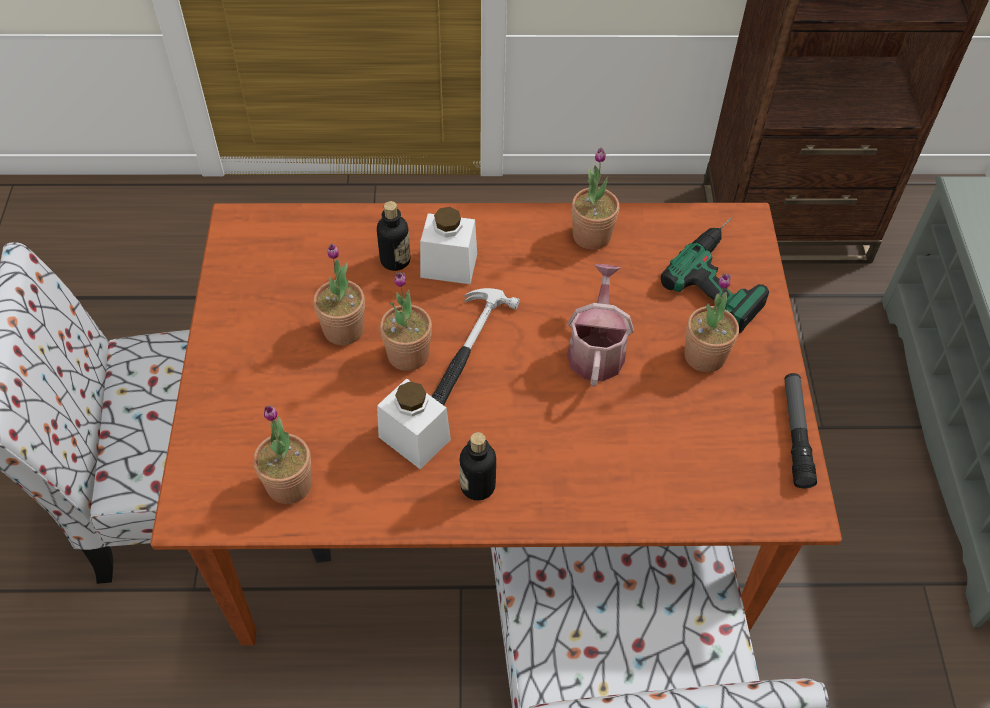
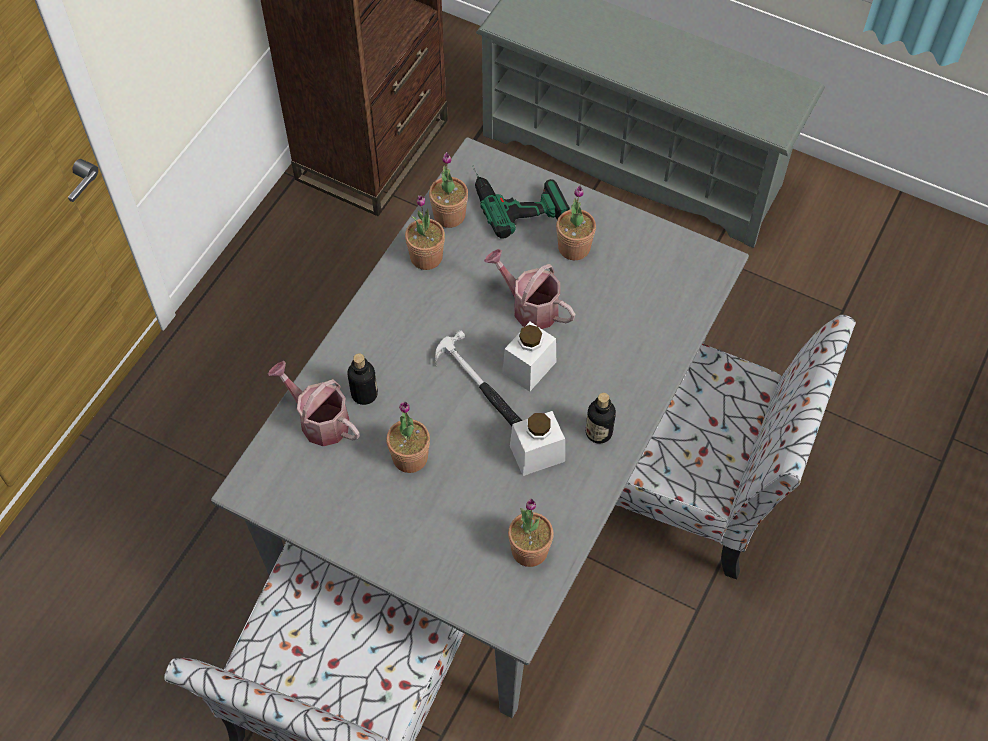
camera: 60 degrees left, 5 degrees up
(343, 240) = (319, 420): none -> watering can
(408, 354) = (461, 425): potted plant -> potted plant (449, 215)
(449, 265) = (393, 361): white jar -> white jar (529, 367)
(493, 500) = (493, 481): brown dining table -> grey dining table
(796, 434) = (663, 233): flashlight -> none

